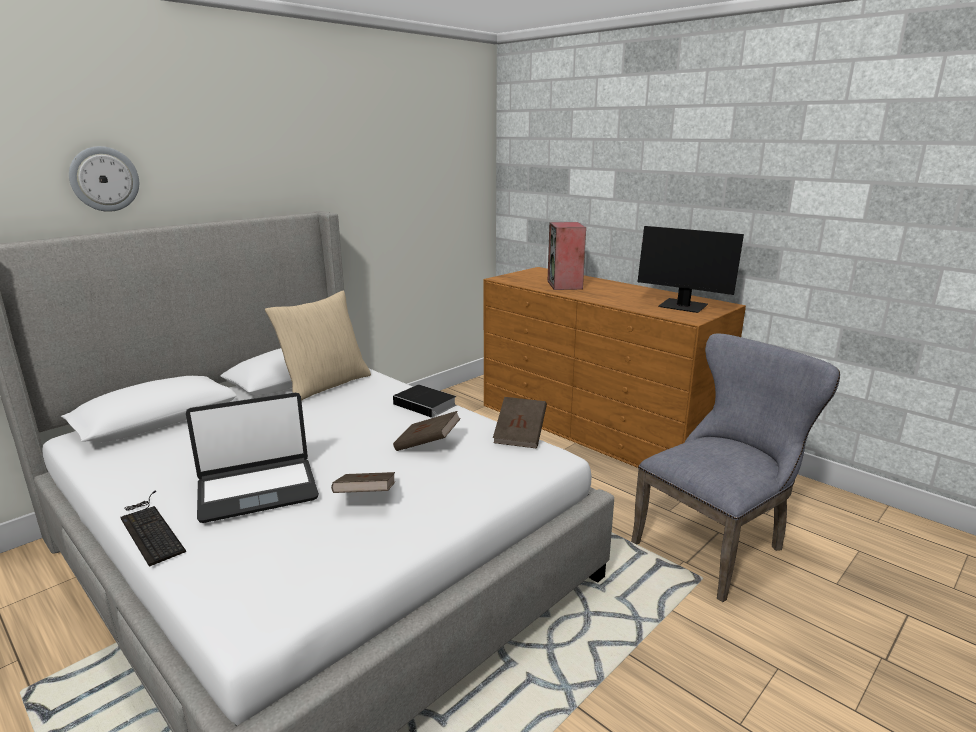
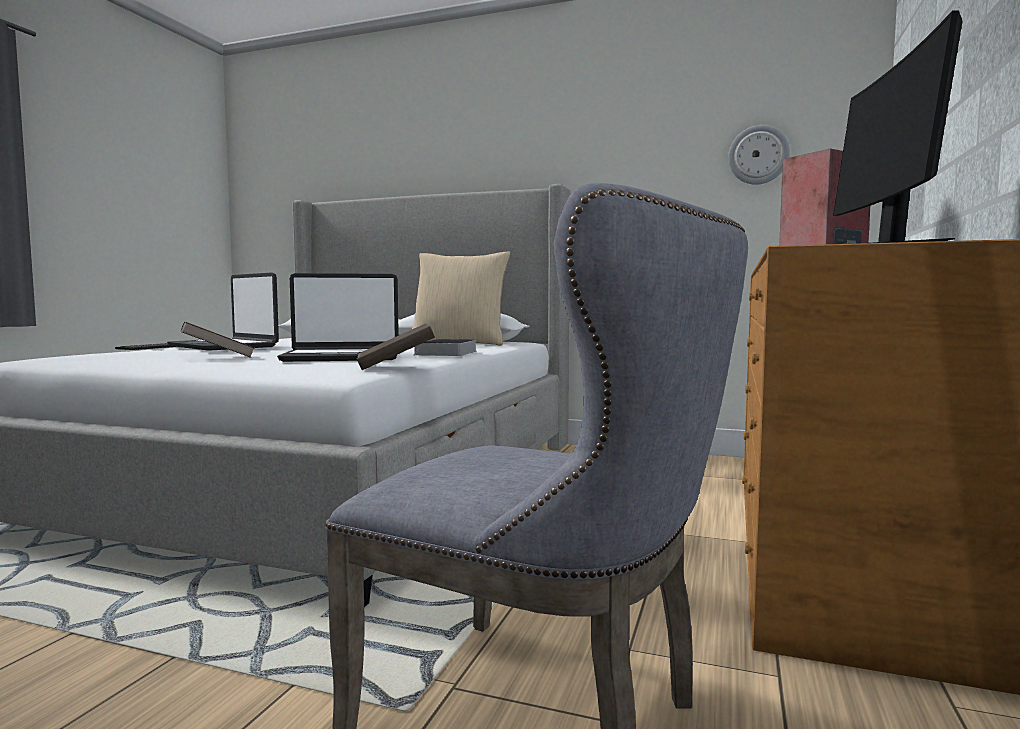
camera: 65 degrees right, 15 degrees down
(104, 179) = (394, 161): wall clock -> wall clock (758, 155)
(427, 445) = (342, 357): brown book -> laptop

